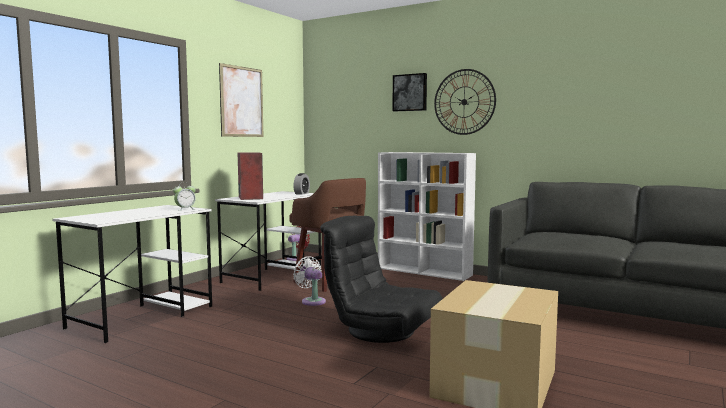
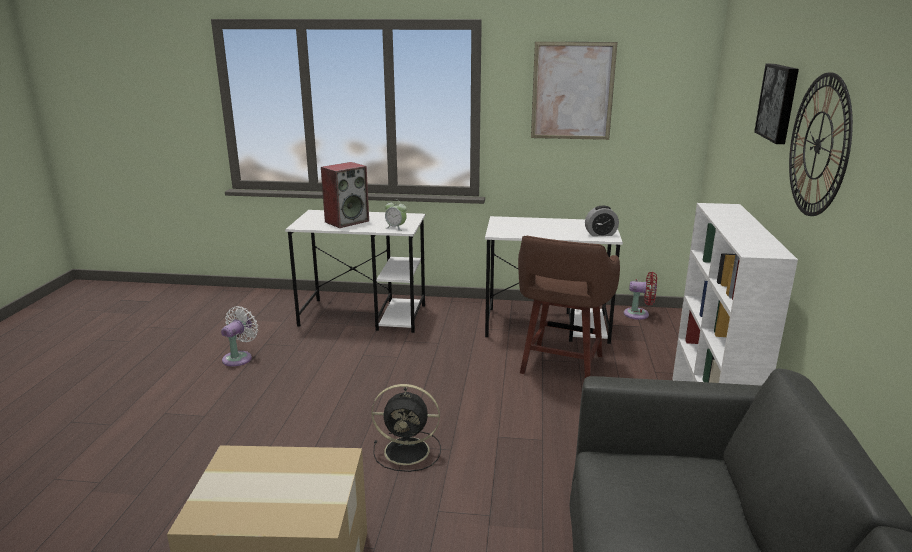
camera: 65 degrees right, 15 degrees up
(250, 198) = (519, 225): speaker -> speaker (347, 221)
(312, 301) = (478, 376): white fan -> white fan (239, 357)
(382, 331) = (409, 451): black armchair -> black fan

